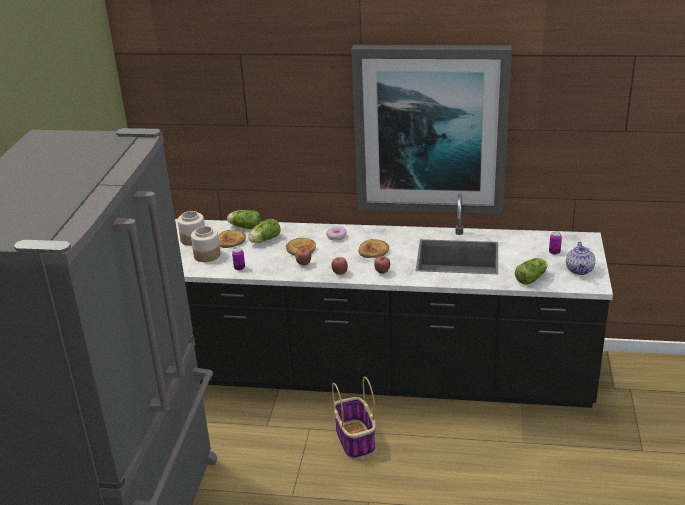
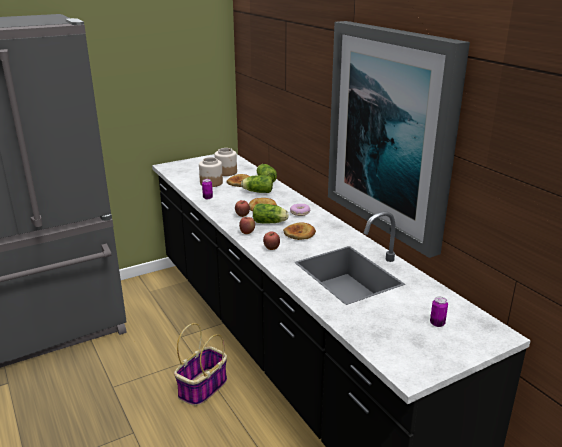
camera: 50 degrees right, 5 degrees down
(532, 278) = (365, 327): lettuce -> lettuce (270, 222)
(580, 270) = (426, 353): teapot -> none

